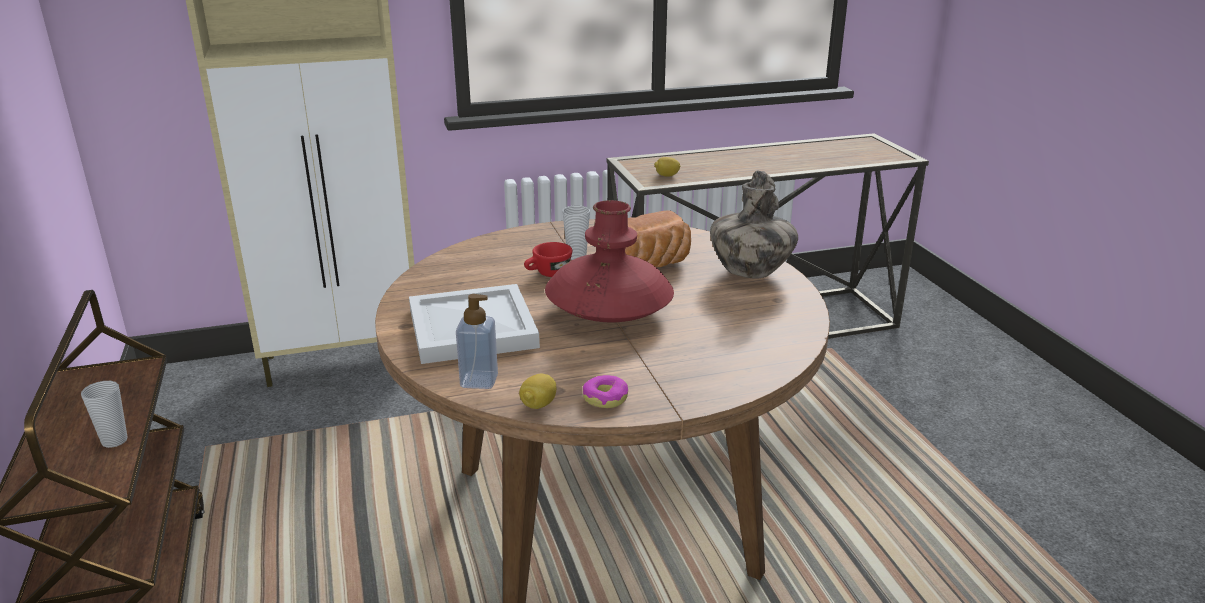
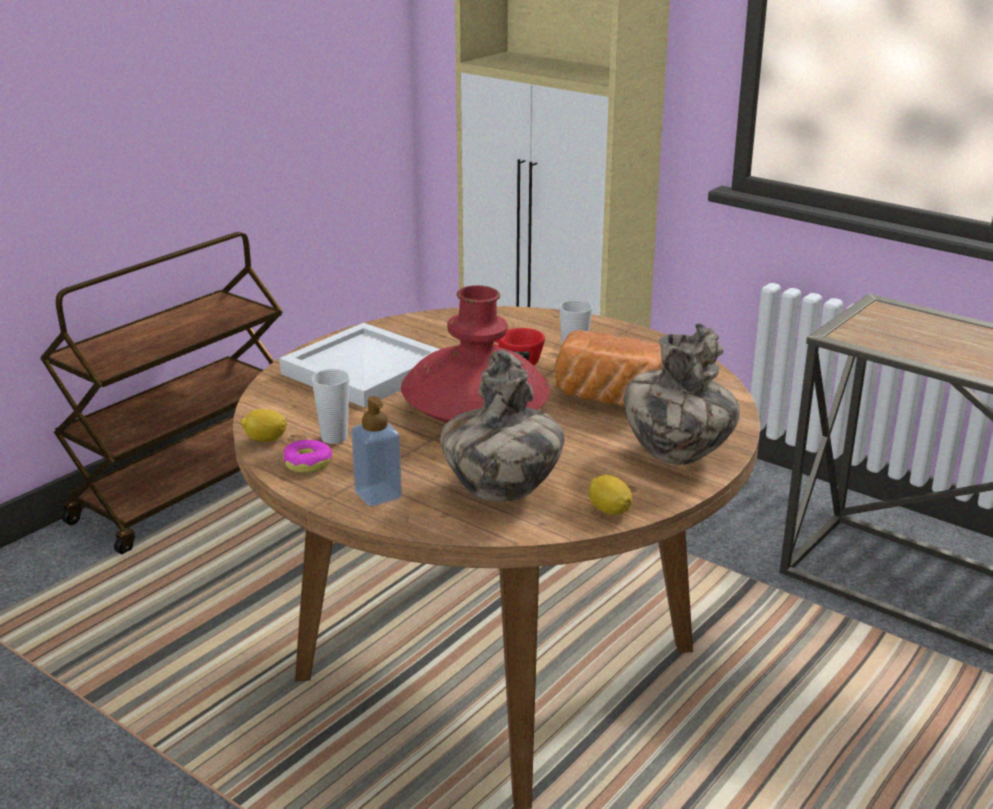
camera: 55 degrees right, 0 degrees up
(114, 441) = (160, 347): cup -> cup (334, 438)
(479, 380) = (279, 404): soap dispenser -> soap dispenser (378, 495)
(666, 175) = (883, 336): lemon -> lemon (609, 511)
(737, 340) = (501, 491): none -> vase

